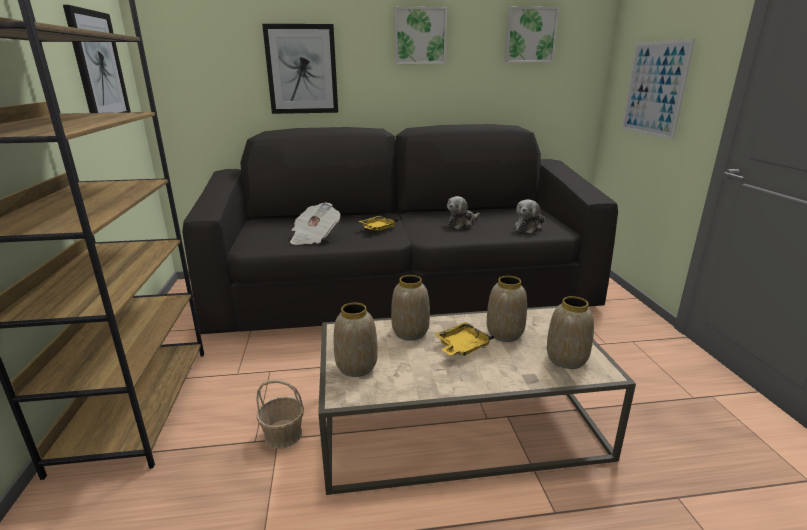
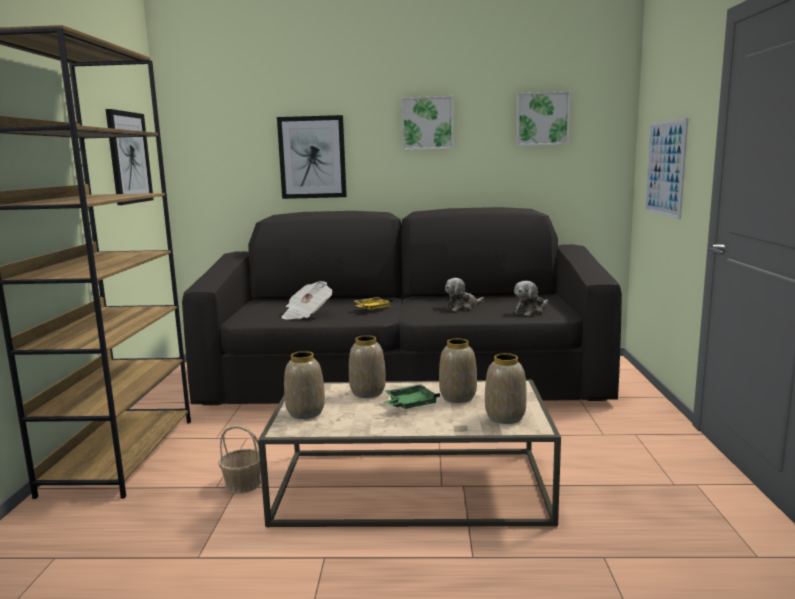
camera: 10 degrees right, 10 degrees down
(461, 347) = (410, 404): yellow tray -> green tray

